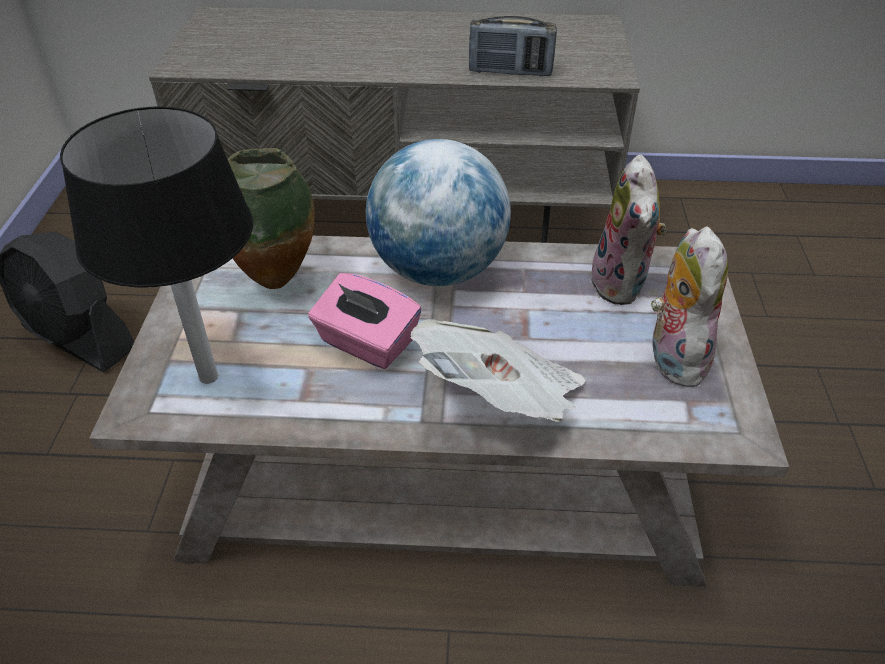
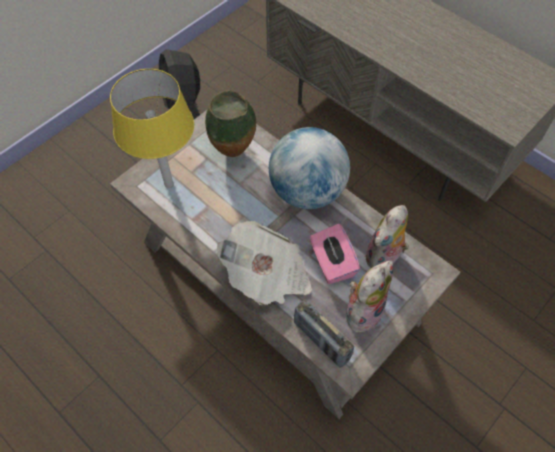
camera: 40 degrees right, 15 degrees up
(208, 377) = (168, 184): black table lamp -> yellow table lamp
(366, 343) = (240, 210): pink tissue box -> pink tissue box (332, 263)
(510, 72) = (451, 91): radio -> radio (321, 341)

